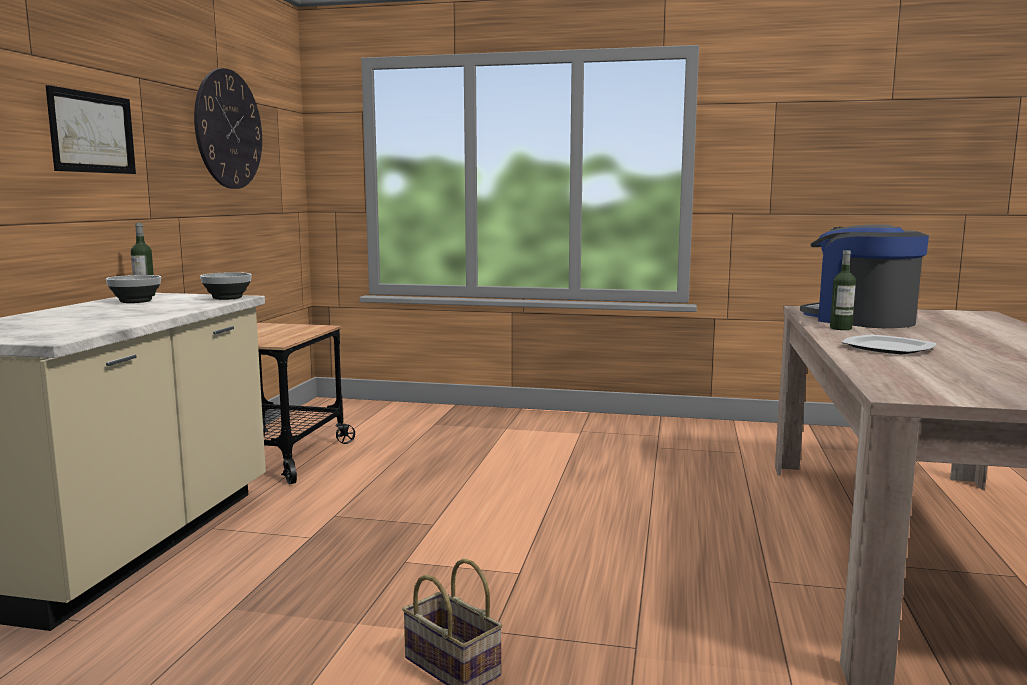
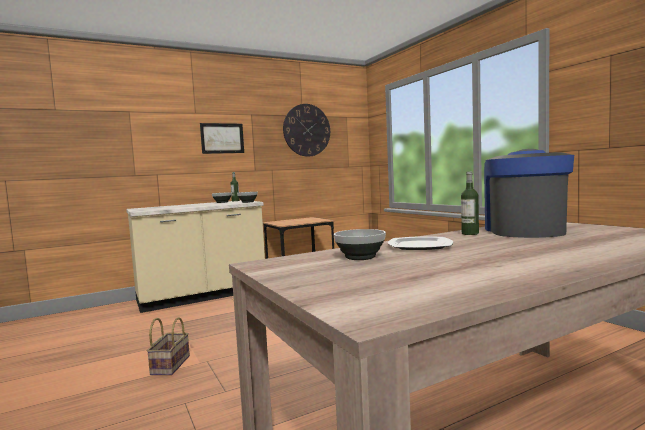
camera: 50 degrees right, 5 degrees down
(927, 368) = (360, 257): none -> bowl

